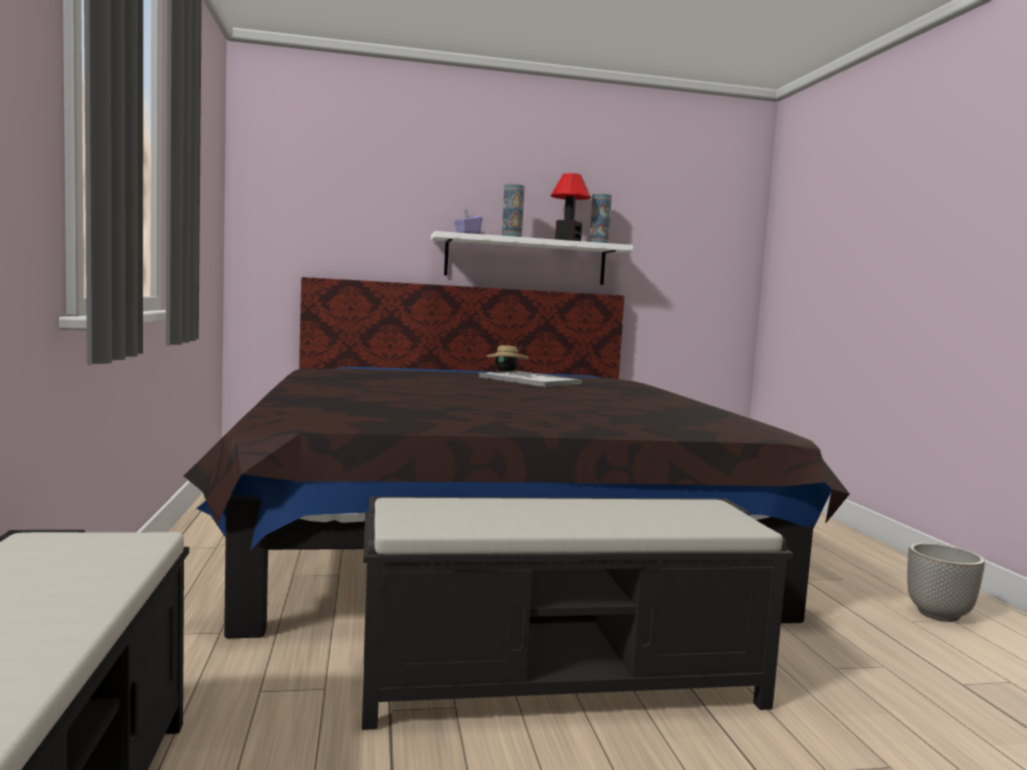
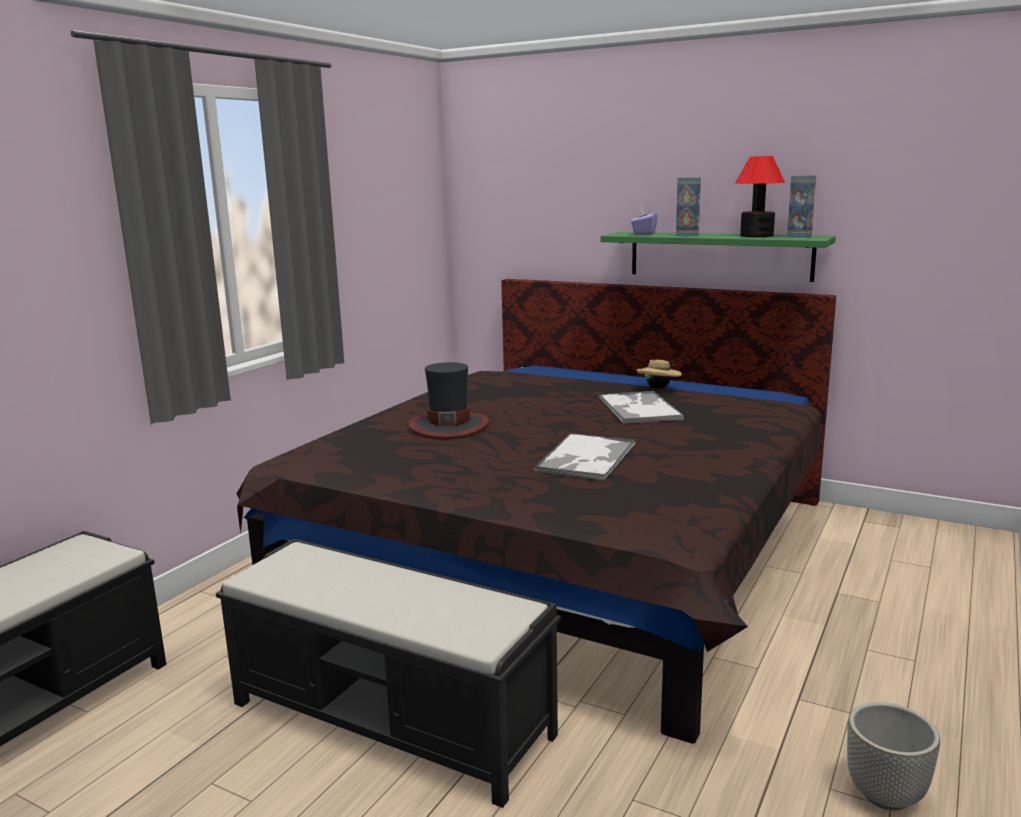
camera: 40 degrees right, 10 degrees up
(394, 392) = (449, 426): none -> hat
(526, 260) = (719, 255): white shelf -> green shelf
(579, 402) = (586, 458): none -> tray

